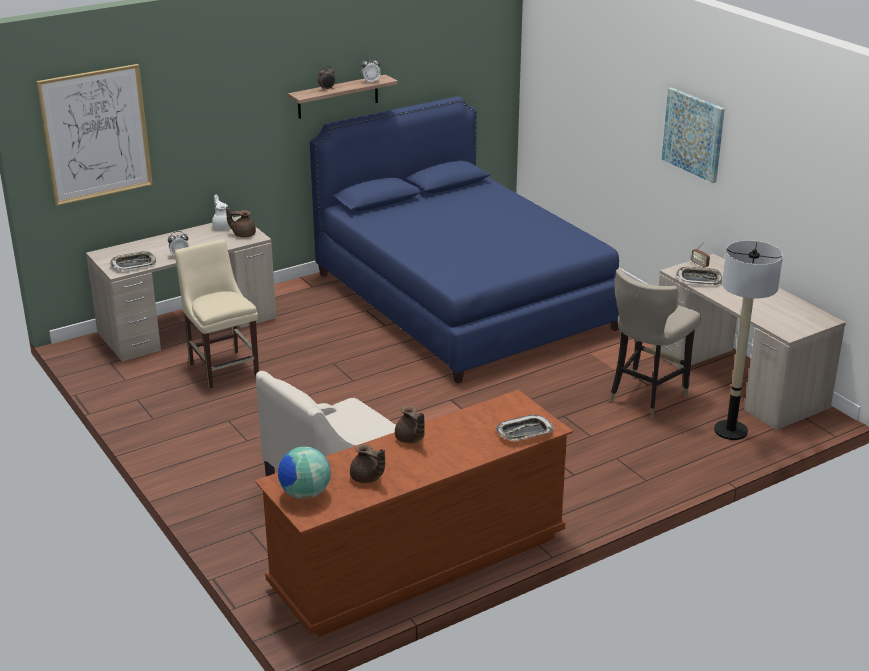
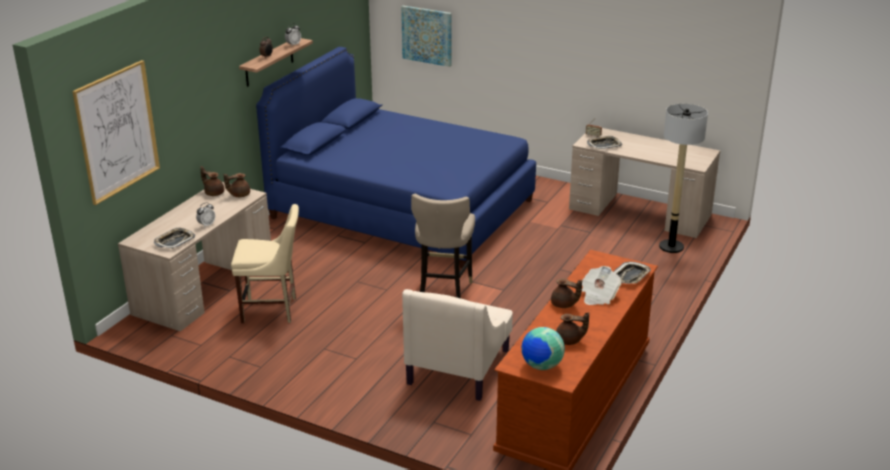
camera: 30 degrees left, 0 degrees up
(222, 367) = (272, 310): beige chair -> beige chair turned 150 degrees clockwise
(223, 226) = (214, 193): white teapot -> brown teapot
(460, 442) = (598, 296): none -> newspaper
(646, 396) = (597, 240): beige stool -> beige stool (443, 292)
(693, 134) = (563, 40): picture -> picture (427, 35)

